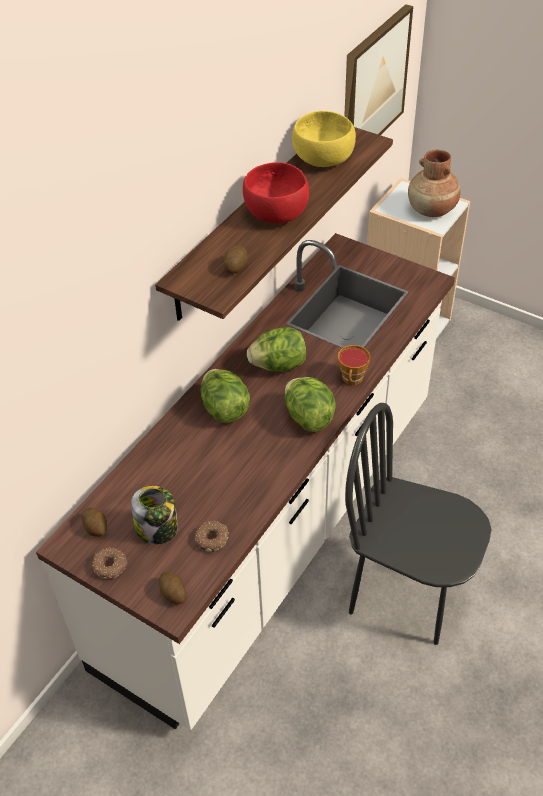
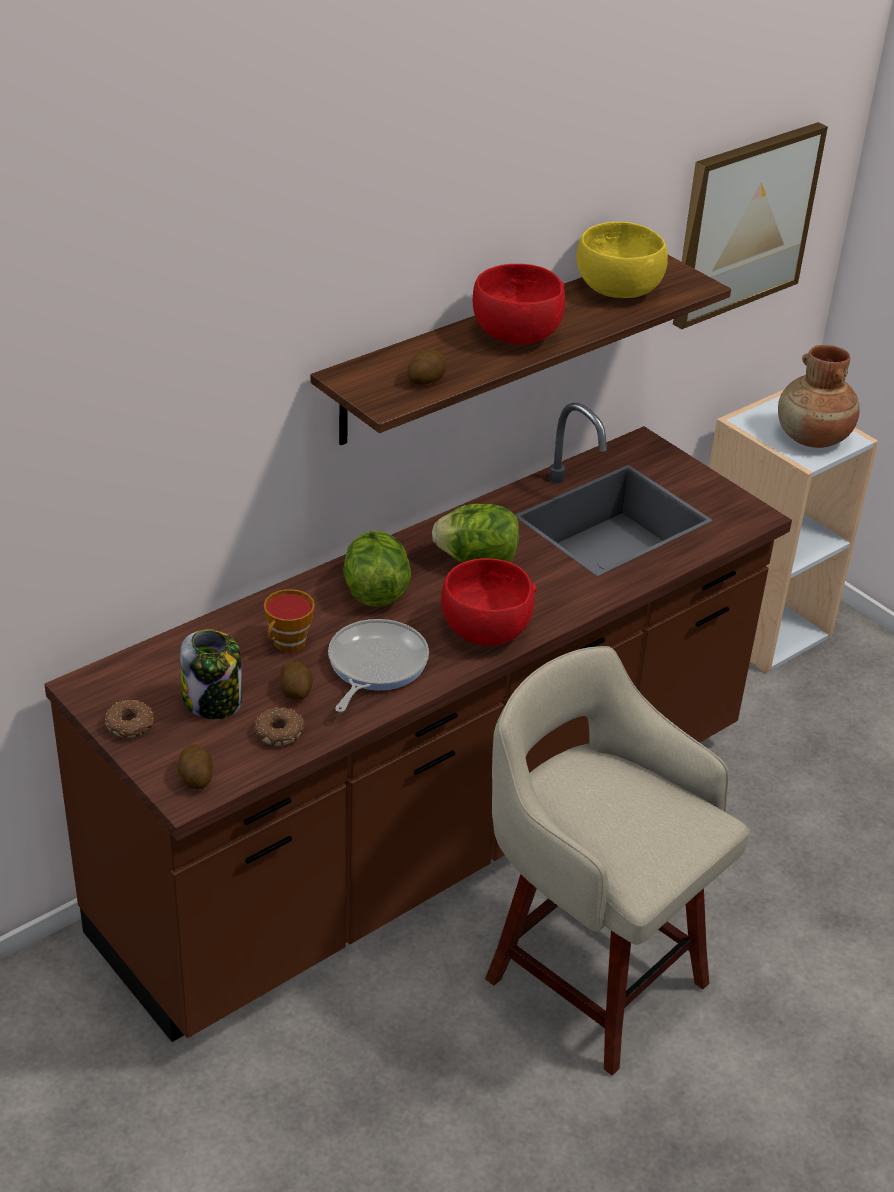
camera: 15 degrees right, 10 degrees down
(96, 528) = (134, 678): potato -> potato (296, 691)
(250, 466) = (374, 665): none -> frying pan
(275, 529) = (433, 836): white counter -> brown counter
(308, 417) = (485, 630): lettuce -> red bowl
(352, 379) = (572, 603): cup -> cup (287, 644)
(406, 593) = (589, 975): black chair -> beige stool

